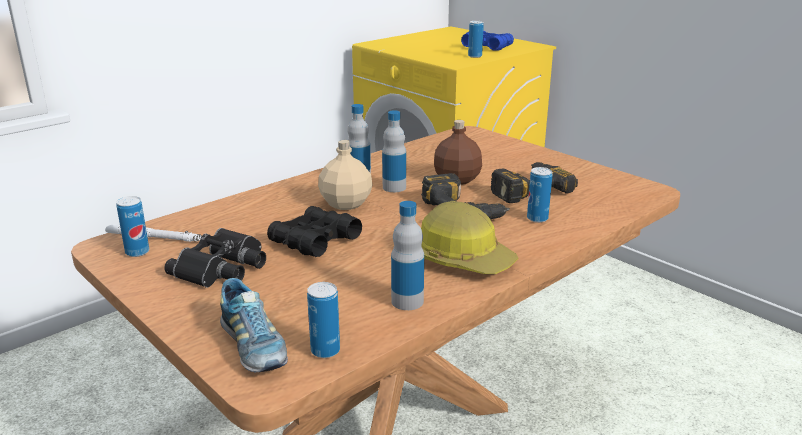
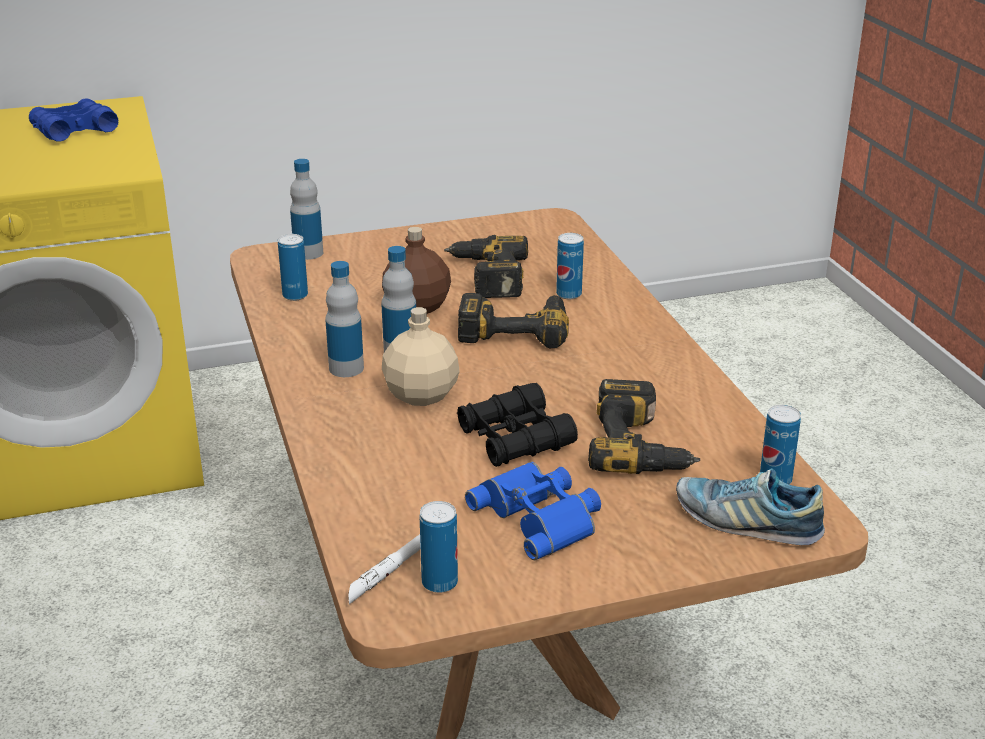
camera: 65 degrees left, 5 degrees up
(223, 267) = (540, 516): black binoculars -> blue binoculars
(253, 347) = (746, 522): shoe -> shoe turned 150 degrees counterclockwise
(337, 285) = (642, 446): none -> power drill
(407, 301) = (703, 413): bottle -> bottle (308, 253)
(463, 259) = (632, 359): hard hat -> none
(475, 56) = (113, 150): can -> can (295, 295)

